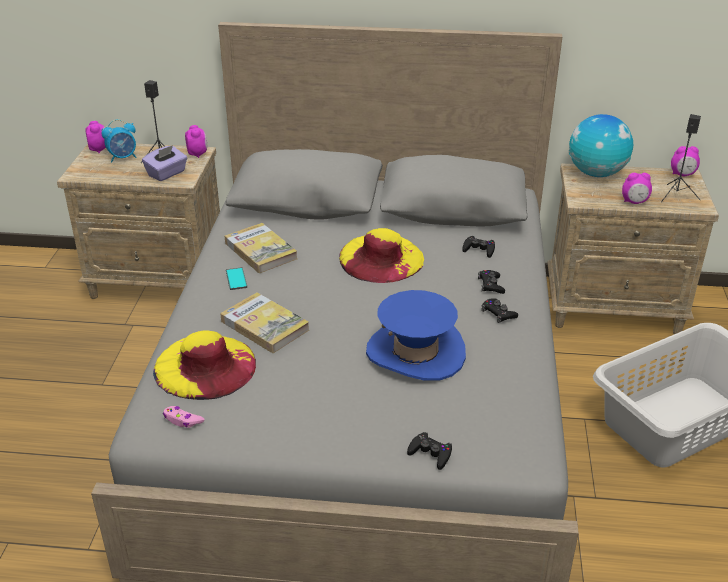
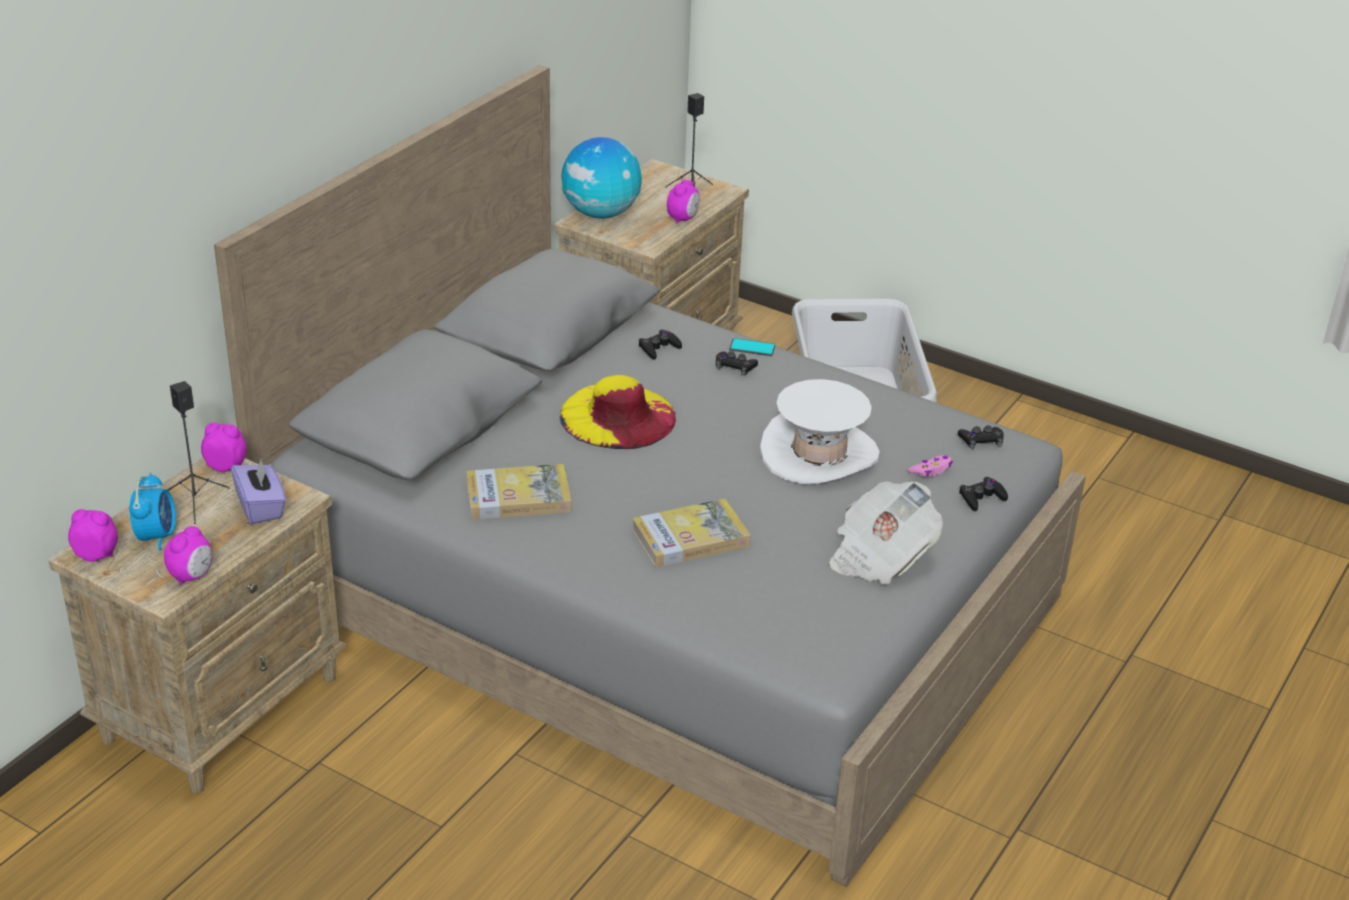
camera: 65 degrees left, 0 degrees up
(182, 420) = (829, 640): pink game controller -> pink game controller (931, 470)
(205, 366) = (739, 601): yellow hat -> none
(236, 279) = (569, 532): phone -> phone (752, 348)
(305, 418) = (880, 556): none -> newspaper
(415, 352) = (819, 454): blue hat -> white hat
(498, 313) = (790, 381): black game controller -> black game controller (981, 441)
(682, 175) = (654, 171): alarm clock -> alarm clock (192, 576)

